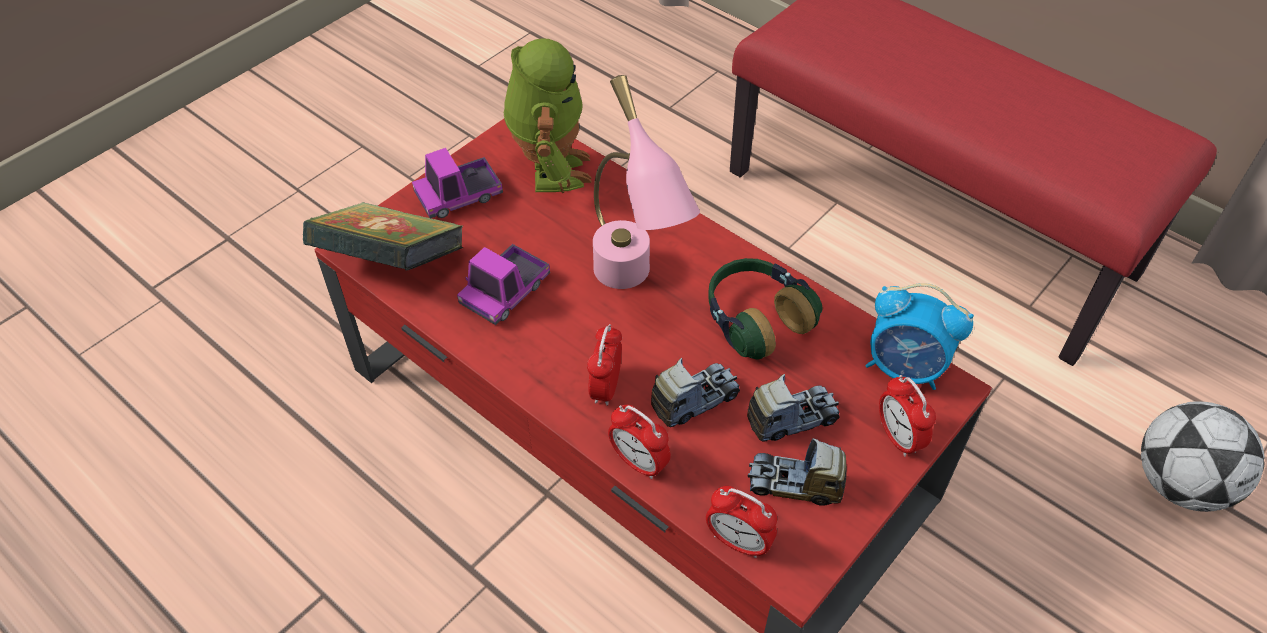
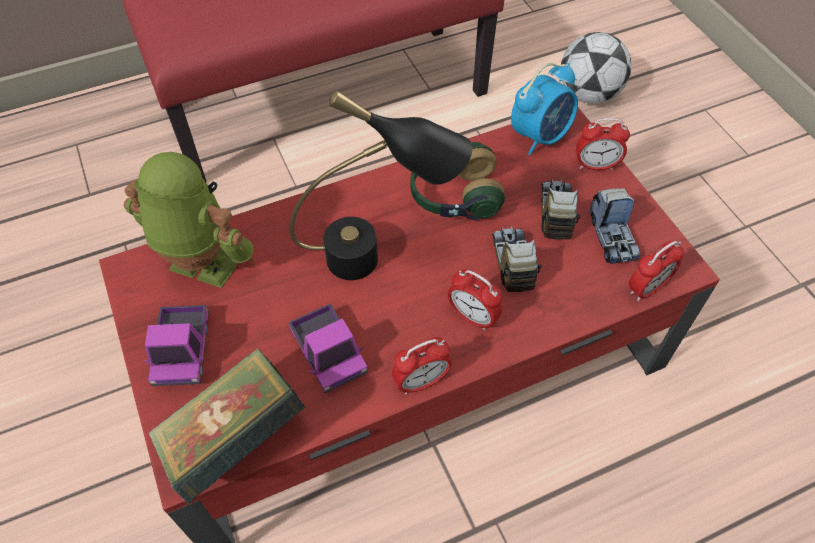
camera: 65 degrees left, 5 degrees up
(633, 287) = (378, 259): pink table lamp -> black table lamp
(639, 462) = (554, 322): alarm clock -> alarm clock (421, 382)
(795, 485) = (612, 236): toy truck -> toy truck turned 45 degrees counterclockwise

